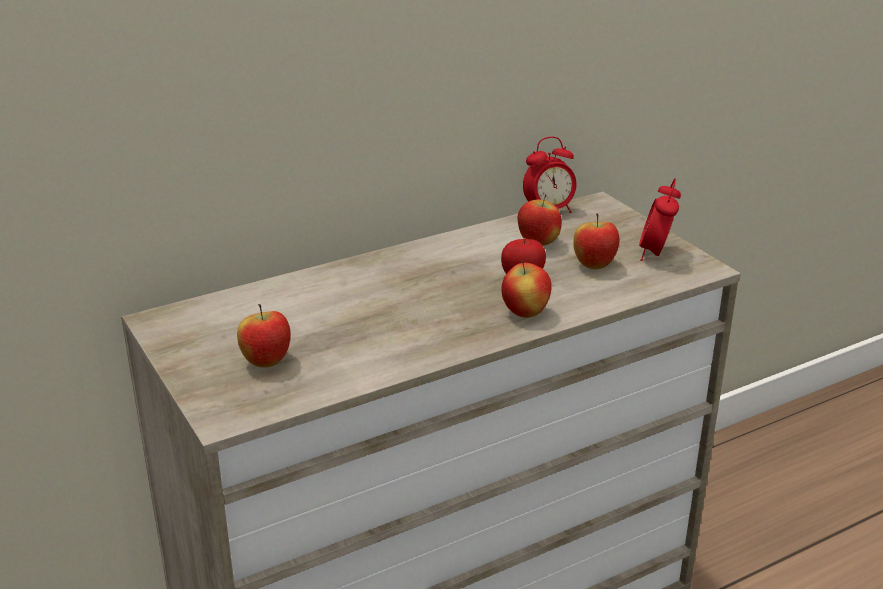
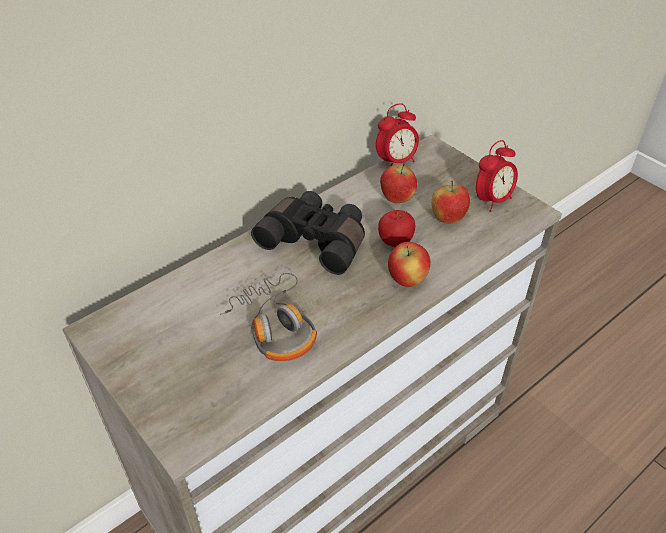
camera: 10 degrees left, 15 degrees up
(266, 362) = (205, 368): apple -> none
(357, 336) = (276, 326): none -> headphones
(429, 270) = (316, 240): none -> black binoculars
(655, 254) = (492, 200): alarm clock -> alarm clock turned 135 degrees counterclockwise

